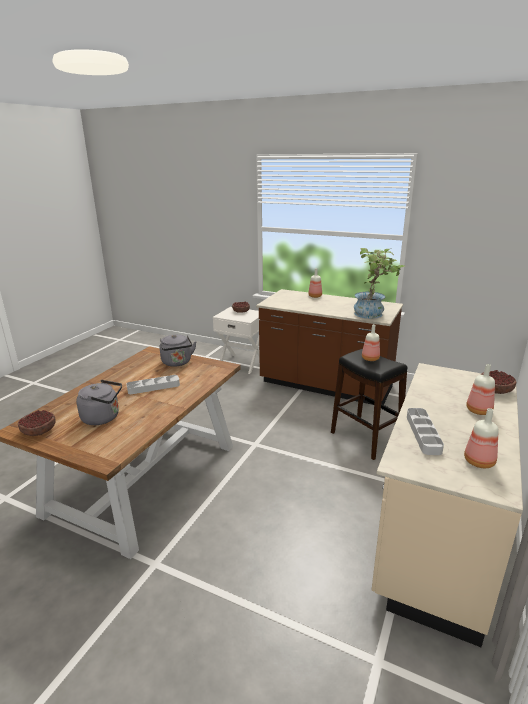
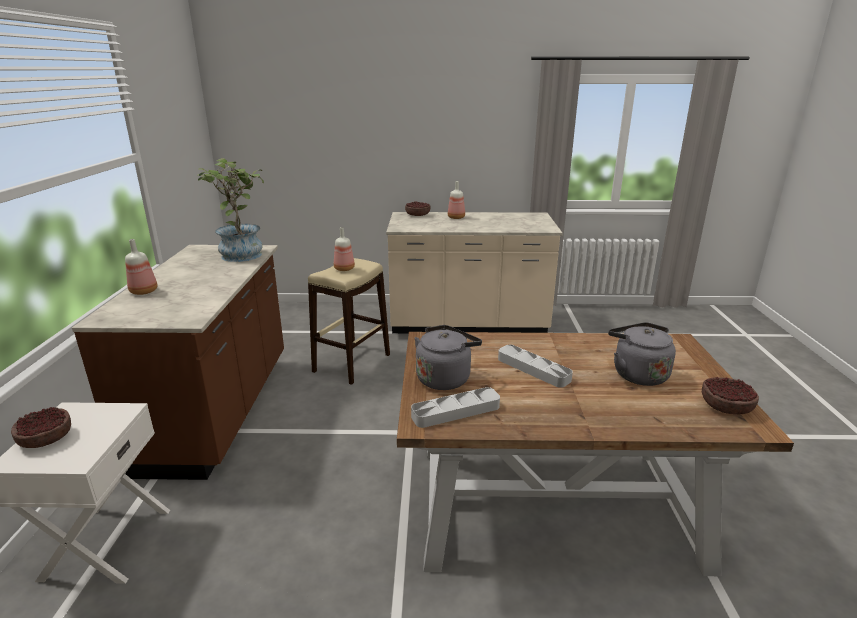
camera: 115 degrees left, 0 degrees up
(365, 438) = (352, 363): black stool -> beige stool
(423, 433) = (506, 226): grey tray -> grey tray (456, 411)
(480, 462) = (518, 217): bottle -> none

